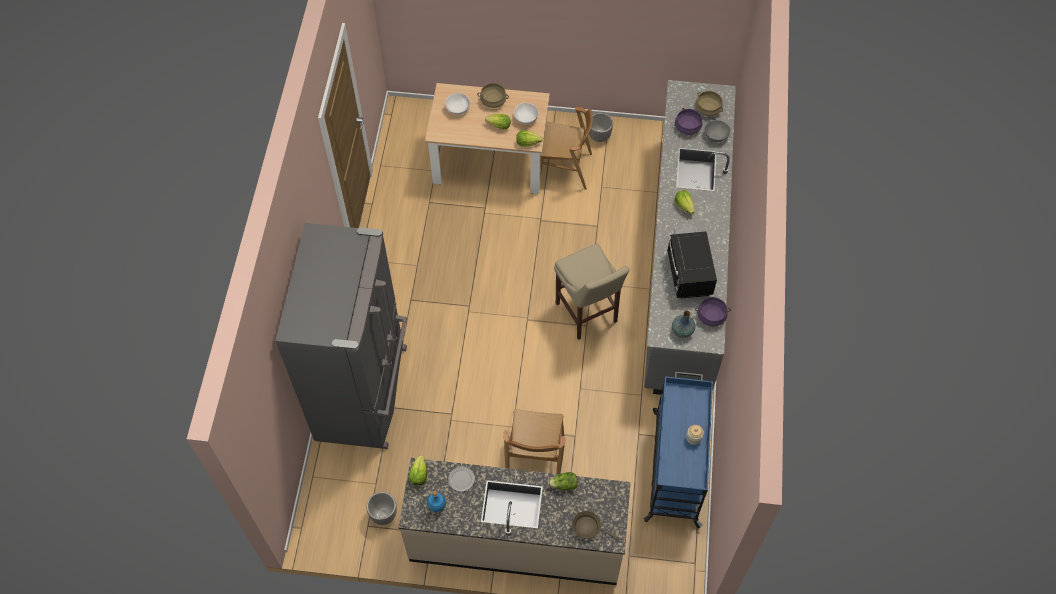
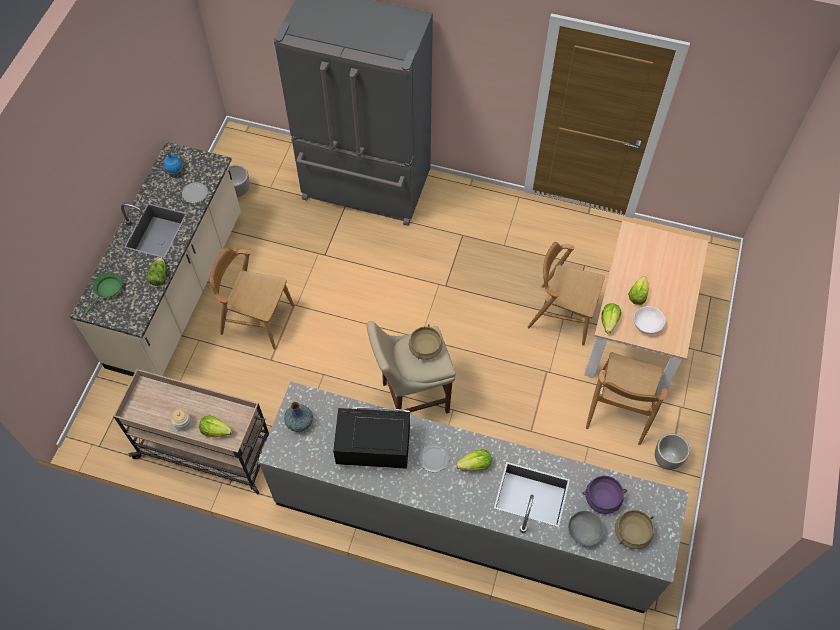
camera: 100 degrees right, 0 degrees up
(419, 475) = (211, 161): lettuce -> lettuce (215, 430)
(458, 109) = (666, 257): white bowl -> none
(483, 214) = (562, 314): none -> brown chair
(493, 101) = (677, 295): beige cooking pot -> beige cooking pot (425, 348)
(589, 527) = (107, 290): brown frying pan -> green frying pan
(675, 466) = (208, 451): blue cart -> beige cart
(711, 316) = (311, 459): purple cooking pot -> none

